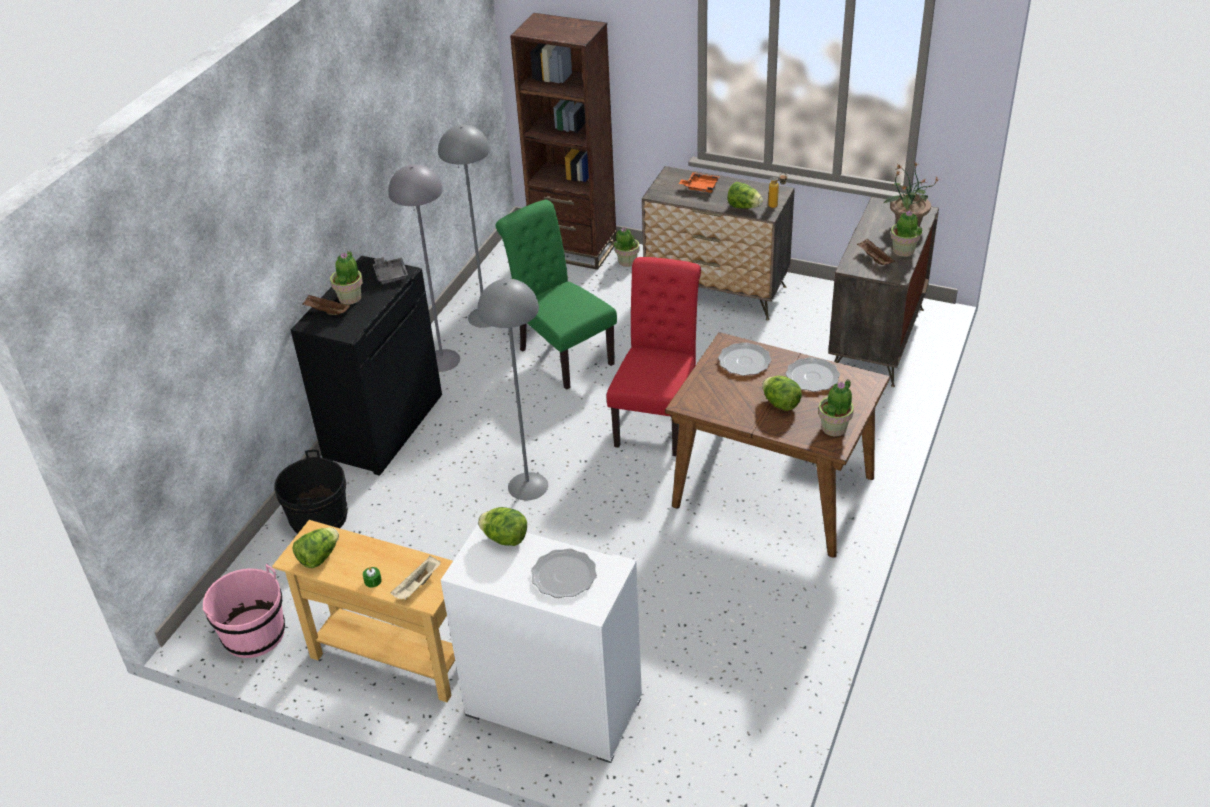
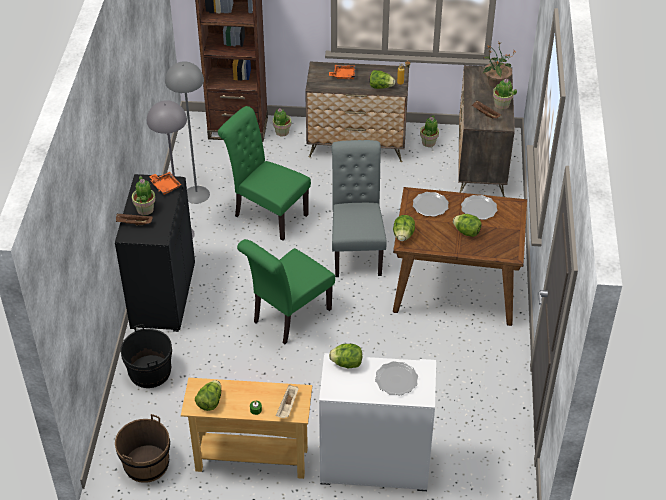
camera: 20 degrees left, 5 degrees up
(254, 634) = (146, 464): pink bucket -> brown bucket
(390, 275) = (165, 186): grey tray -> orange tray
(527, 486) = (288, 317): grey floor lamp -> green chair
(658, 418) = (356, 250): red chair -> grey chair
(688, 393) = (403, 235): none -> lettuce
(834, 428) = (507, 242): potted plant -> potted plant (429, 142)

